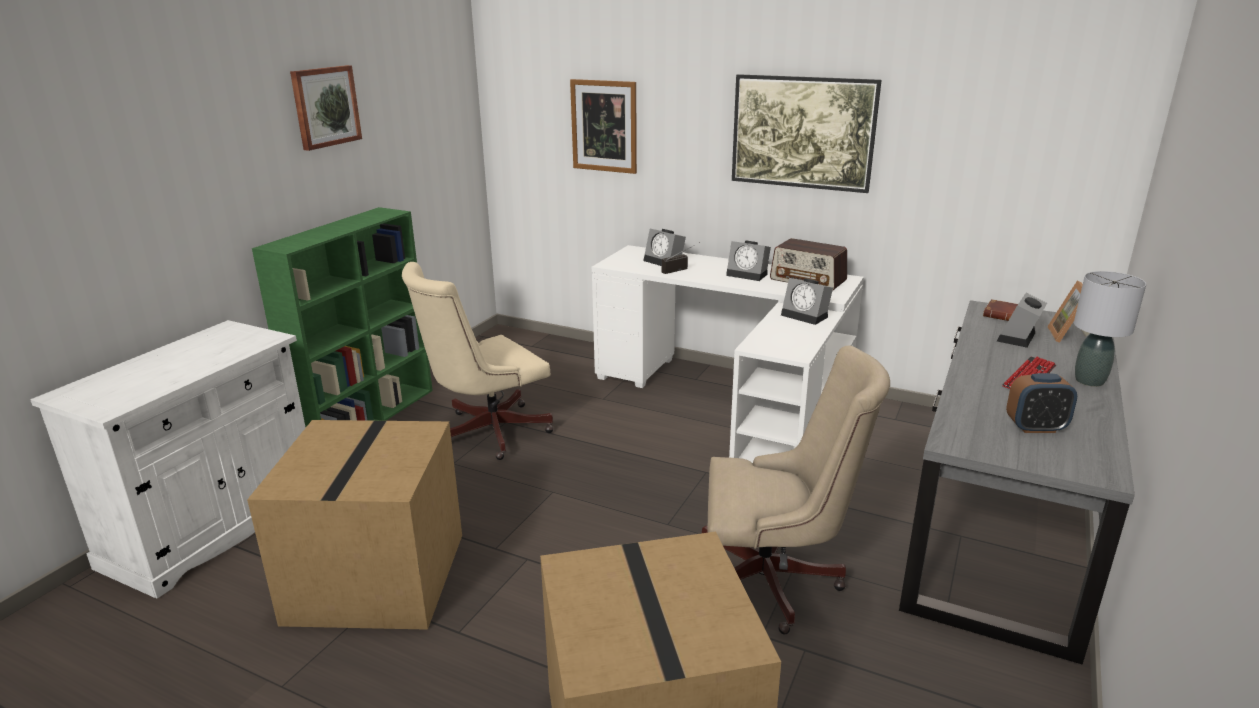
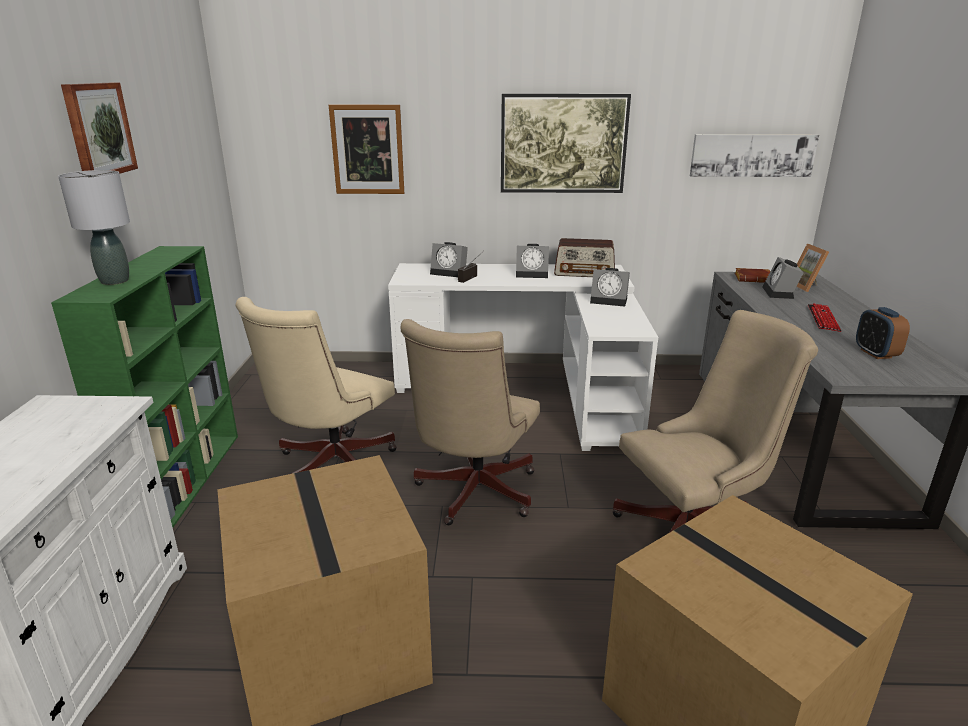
camera: 25 degrees left, 0 degrees up
(587, 489) = (472, 494): none -> beige office chair
(1035, 428) = (875, 353): alarm clock -> alarm clock turned 105 degrees clockwise
(1036, 161) = (752, 155): none -> picture
(1089, 381) = (860, 315): grey table lamp -> grey table lamp (114, 281)

